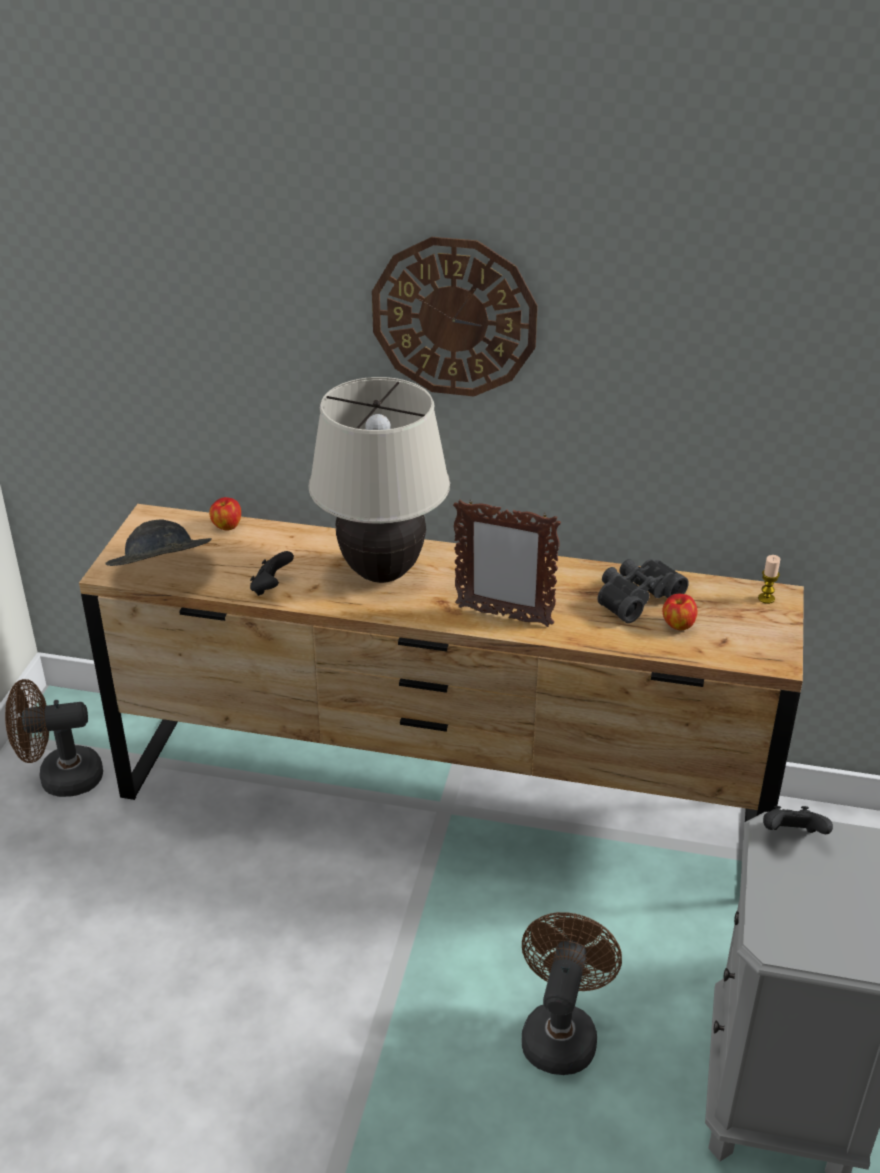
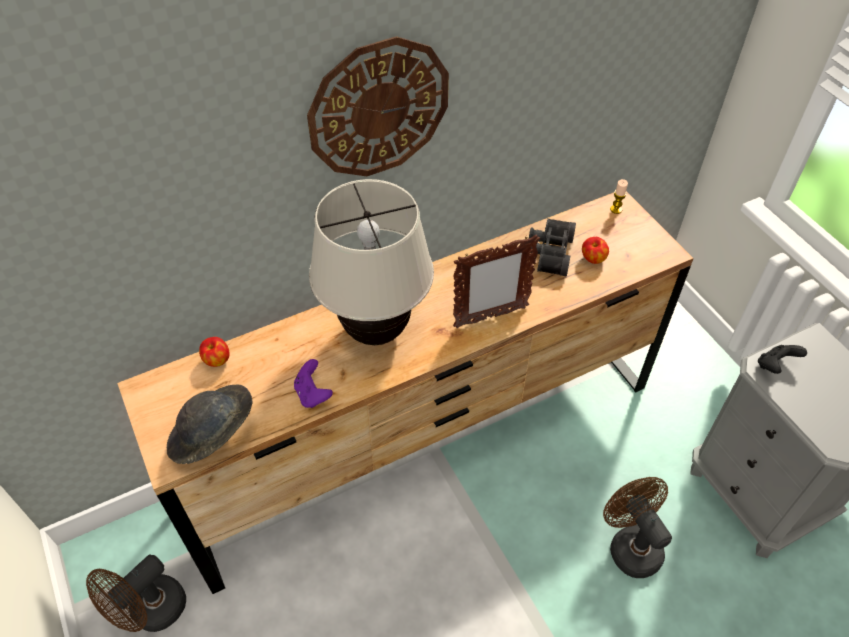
camera: 40 degrees left, 15 degrees up
(271, 587) = (313, 394): black game controller -> purple game controller

